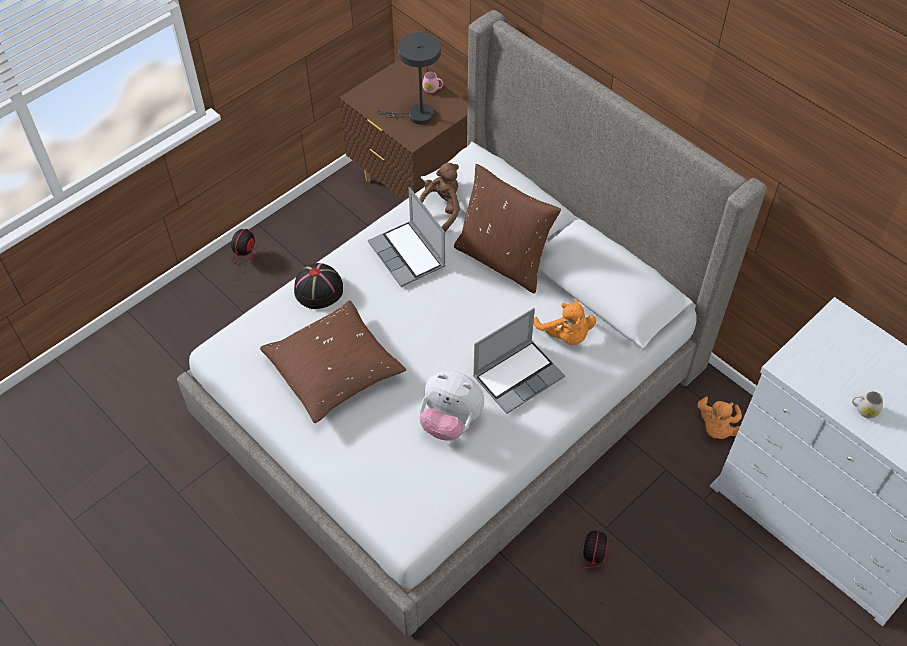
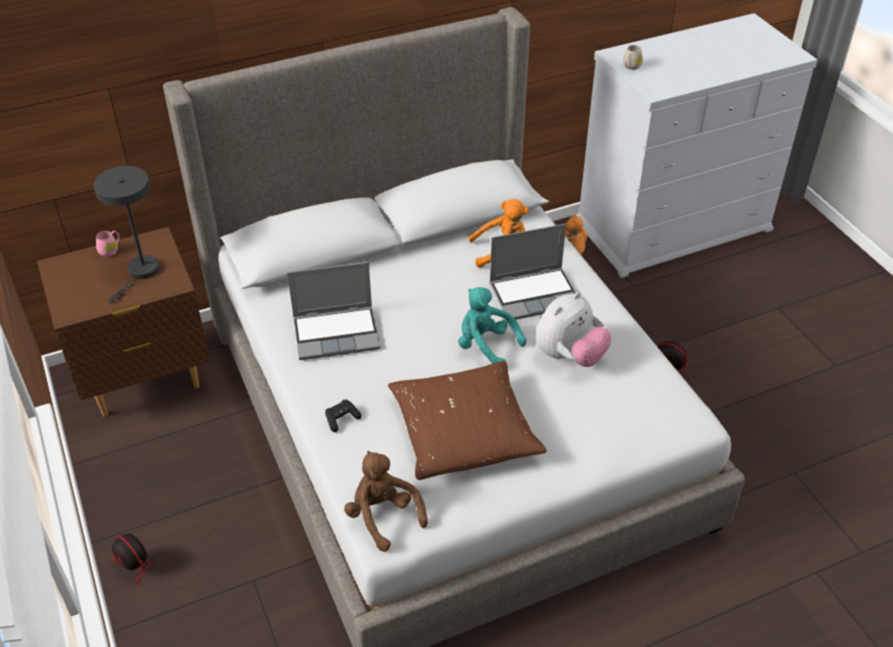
camera: 70 degrees left, 10 degrees down
(319, 289) = (342, 419): black hat -> black game controller
(437, 358) = (486, 346): none -> turquoise plush toy
(442, 209) = (288, 292): brown plush toy -> brown plush toy (383, 516)
(503, 259) = (385, 267): brown pillow -> none
(518, 376) = (535, 294): laptop -> laptop turned 90 degrees clockwise
(863, 410) = (710, 71): white mug -> white mug (630, 67)

